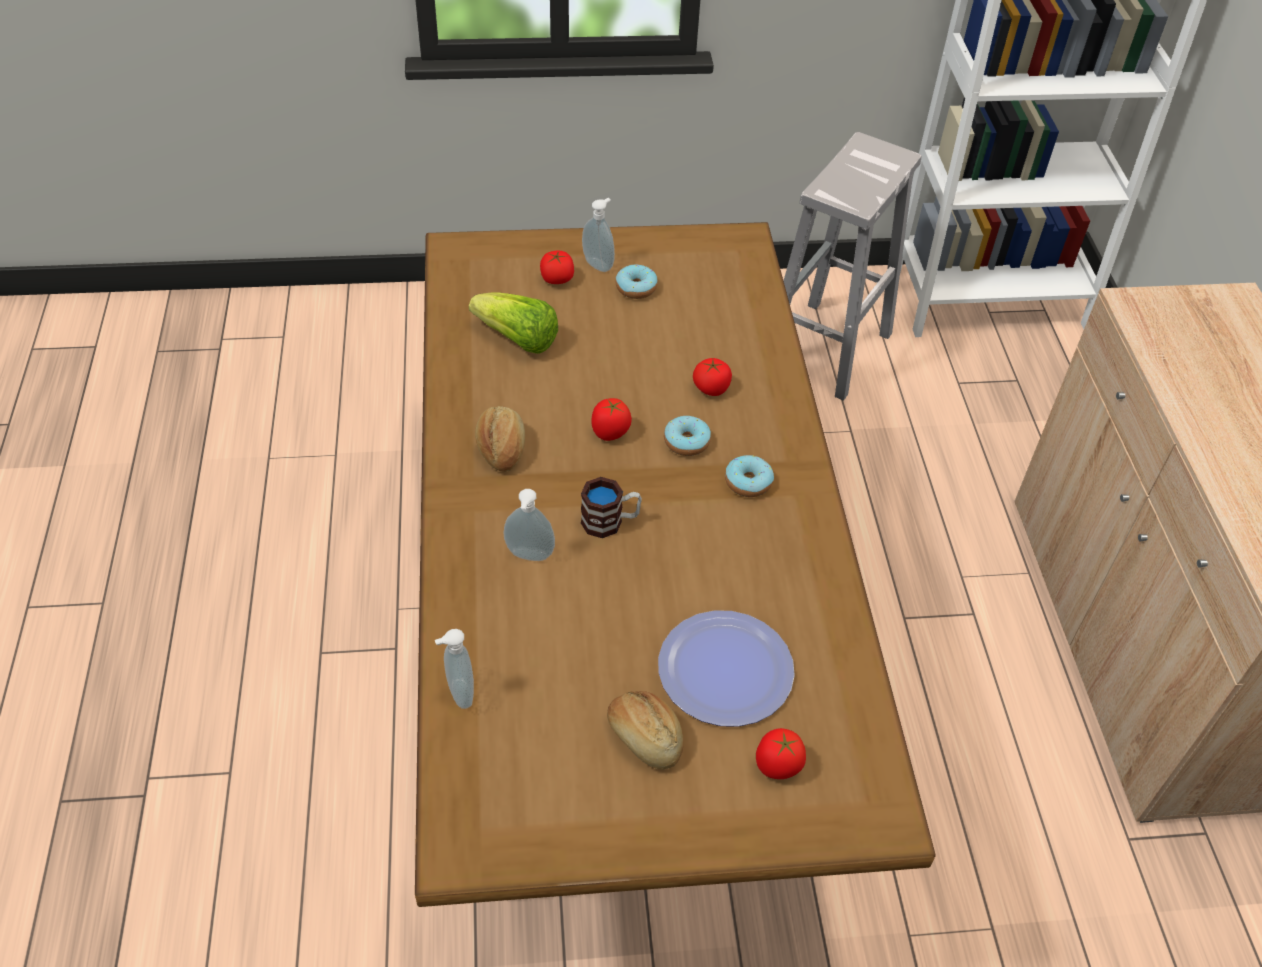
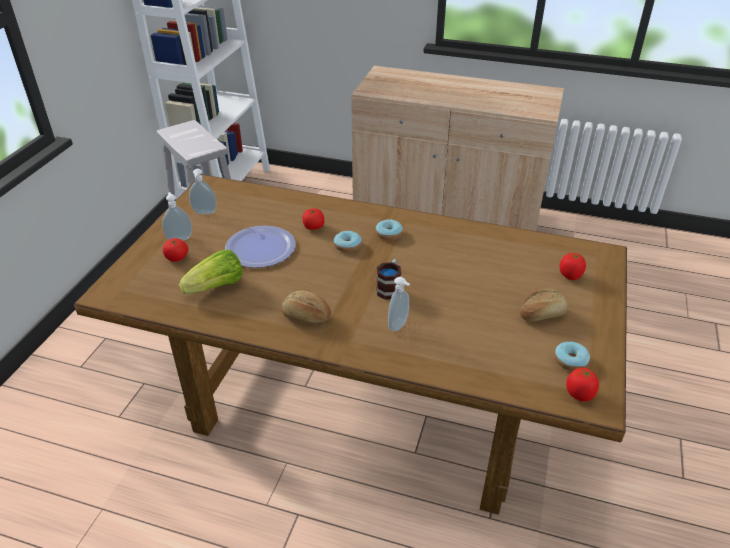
camera: 65 degrees left, 10 degrees down
(458, 694) = (489, 380): soap dispenser -> soap dispenser (204, 213)
(610, 433) = (322, 270): tomato -> tomato (579, 394)
(636, 288) = (213, 230): donut -> donut (570, 360)
(725, 669) = (507, 275): plate -> plate (260, 248)

